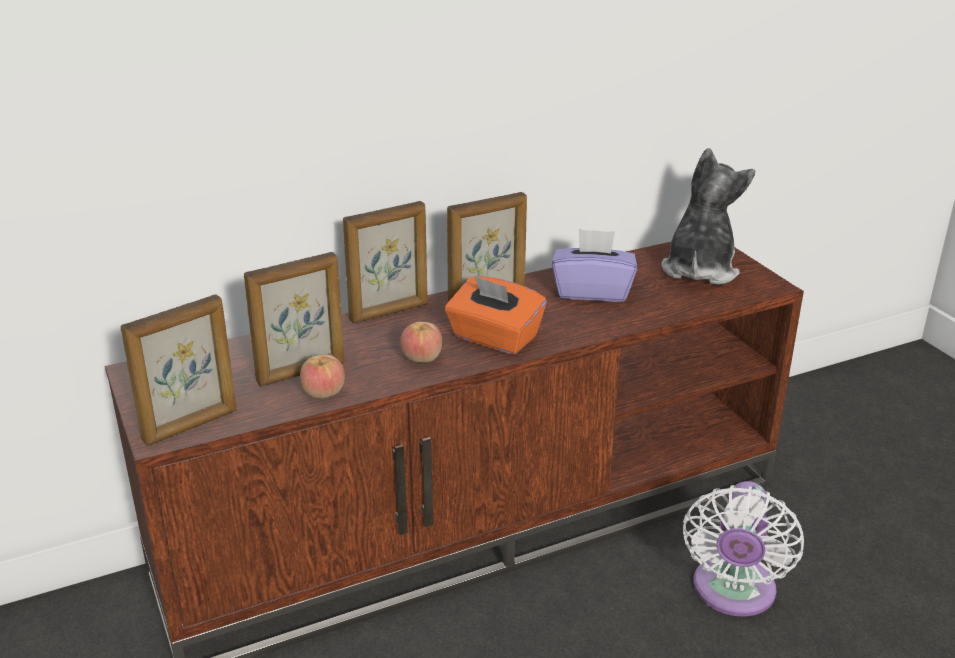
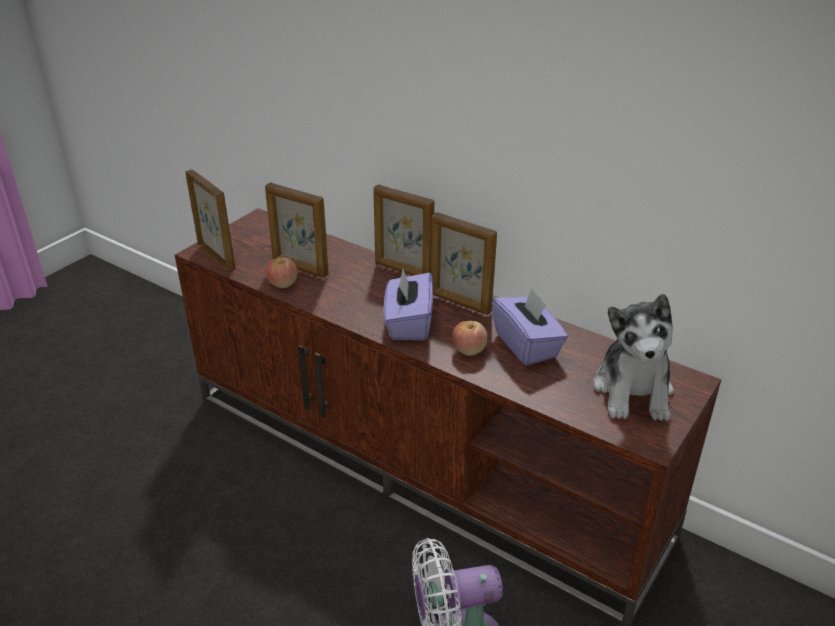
camera: 60 degrees right, 5 degrees up
(191, 426) = (216, 256): picture frame -> picture frame turned 150 degrees counterclockwise
(421, 358) = (354, 304): apple -> apple (469, 350)
(494, 338) = (408, 324): orange tissue box -> purple tissue box
(699, 269) = (633, 391): plush toy -> plush toy turned 105 degrees clockwise

